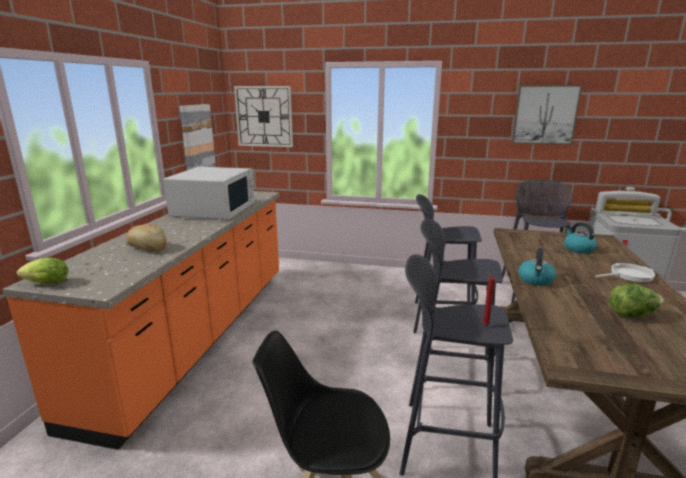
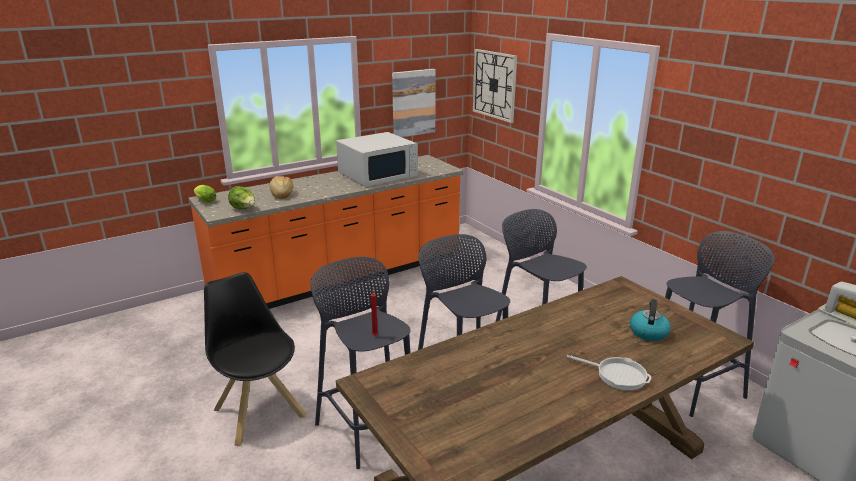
camera: 45 degrees right, 5 degrees up
(536, 280) = (510, 332): kettle -> none
(545, 115) = (778, 142): picture -> none
(632, 315) = (507, 394): lettuce -> lettuce (244, 209)

